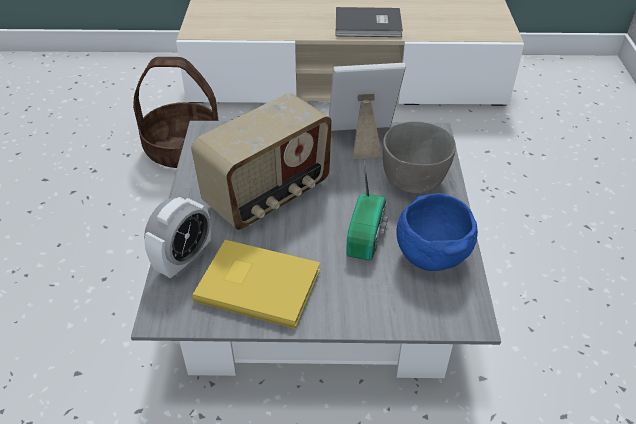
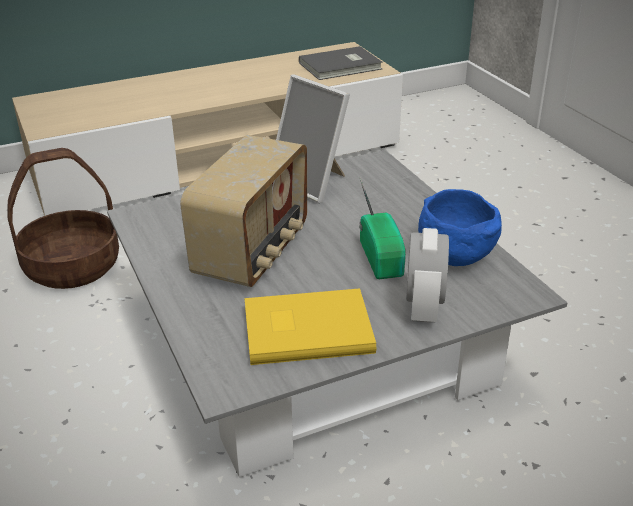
camera: 25 degrees left, 10 degrees down
(184, 260) = (208, 333): alarm clock -> alarm clock (423, 307)
(361, 140) = (311, 183): picture frame -> picture frame turned 105 degrees counterclockwise
(369, 25) = (240, 88): grey book -> grey book (342, 66)
(415, 180) = (390, 202): grey bowl -> none

